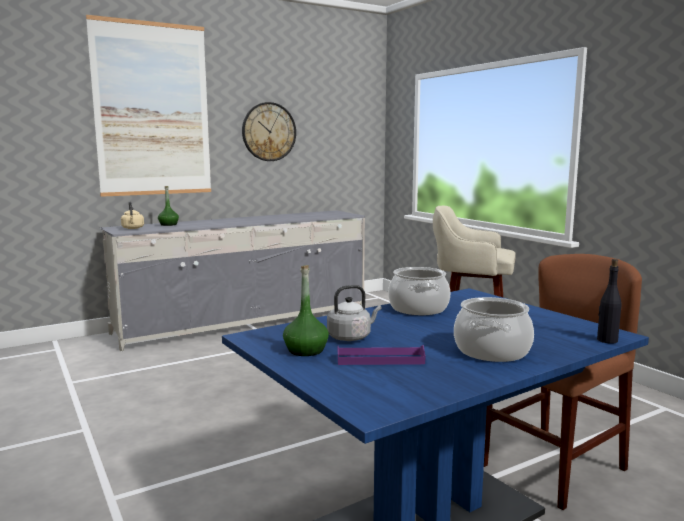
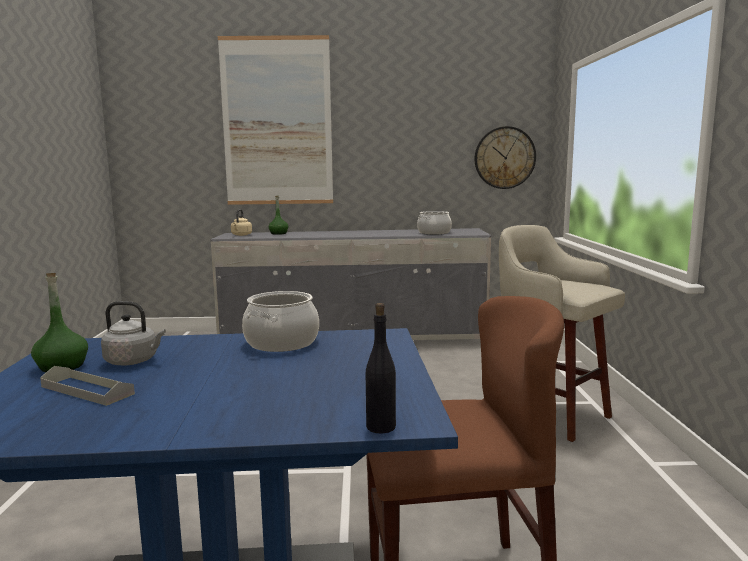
camera: 30 degrees right, 0 degrees up
(269, 132) = (399, 140): wall clock -> wall clock (504, 158)
(380, 359) = (87, 390): purple tray -> grey tray
(492, 351) = (209, 407): cooking pot -> cooking pot (434, 233)

